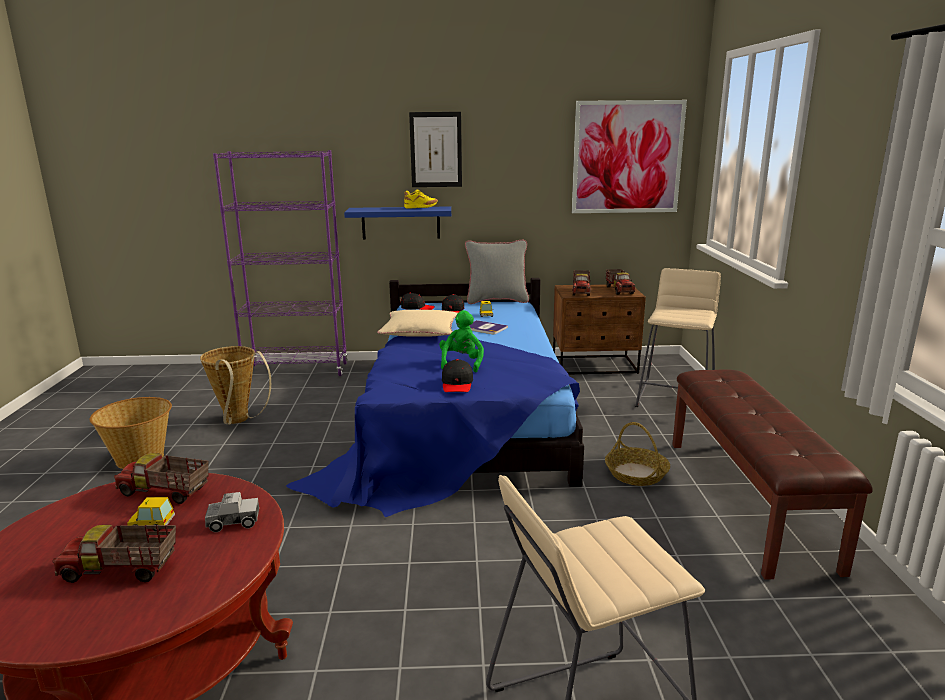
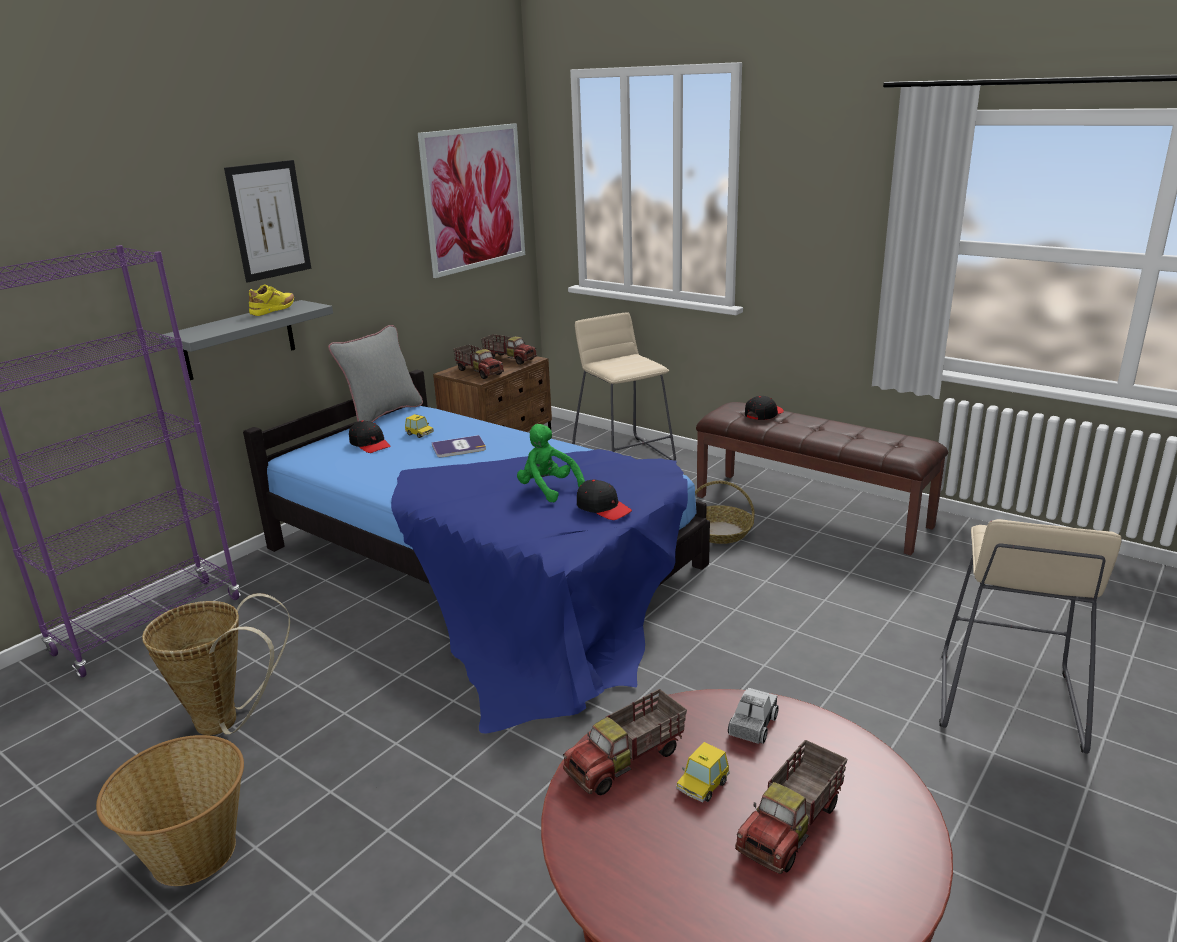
camera: 50 degrees left, 5 degrees up
(401, 223) = (239, 340): blue shelf -> grey shelf
(417, 308) = (315, 456): black cap -> black cap (763, 414)
(420, 331) = (403, 479): beige pillow -> none

